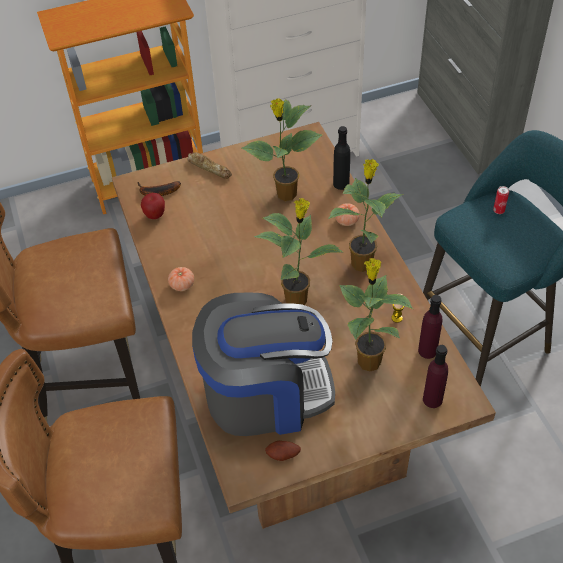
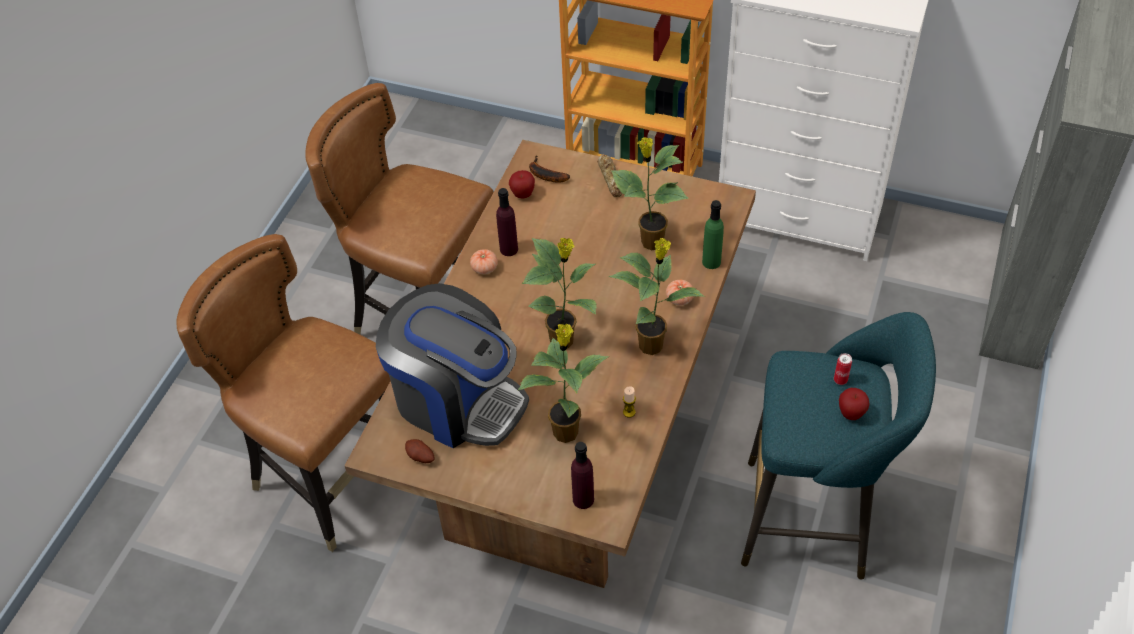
camera: 40 degrees right, 0 degrees up
(341, 184) = (711, 262): black bottle -> green bottle
(427, 350) = (624, 457): purple bottle -> purple bottle (509, 249)
(528, 227) = (851, 414): none -> apple

